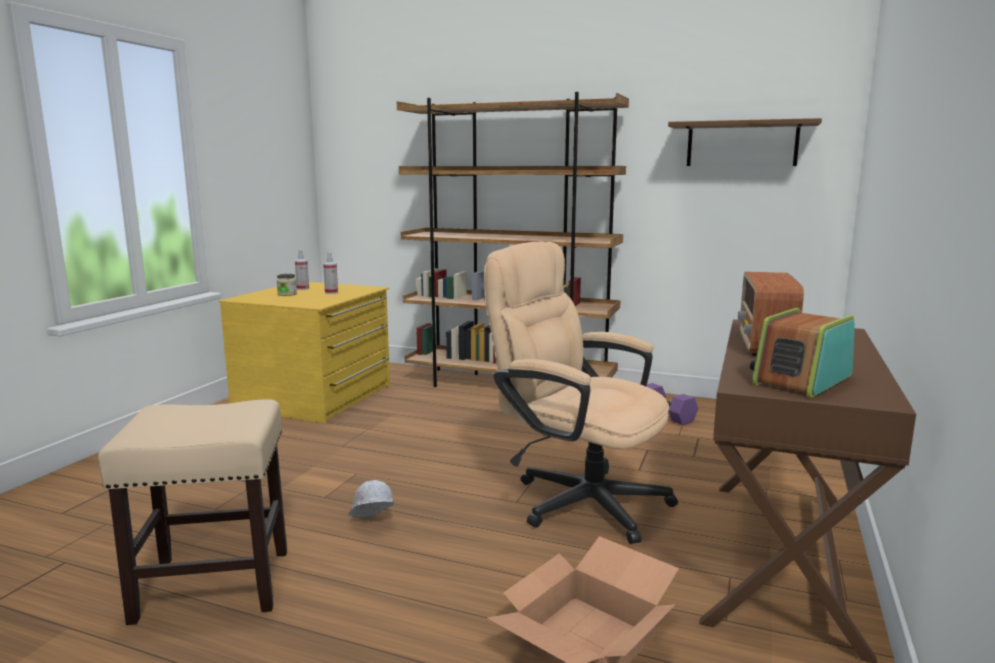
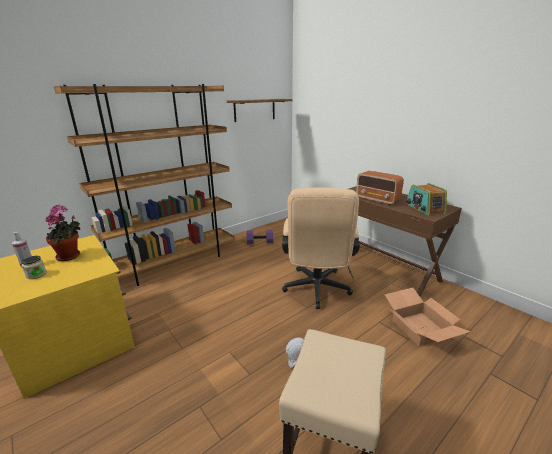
camera: 60 degrees left, 10 degrees up
(331, 292) = (70, 256): spray bottle -> potted plant
(577, 498) = (316, 291): beige office chair -> beige office chair turned 60 degrees counterclockwise

